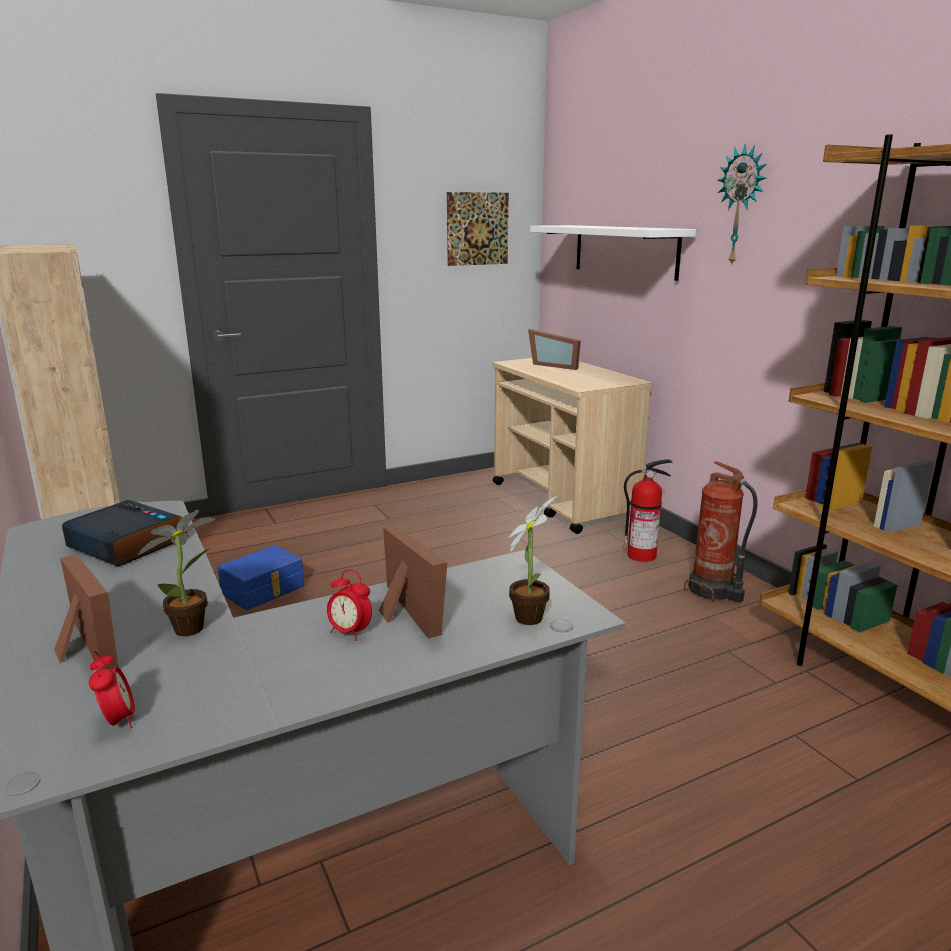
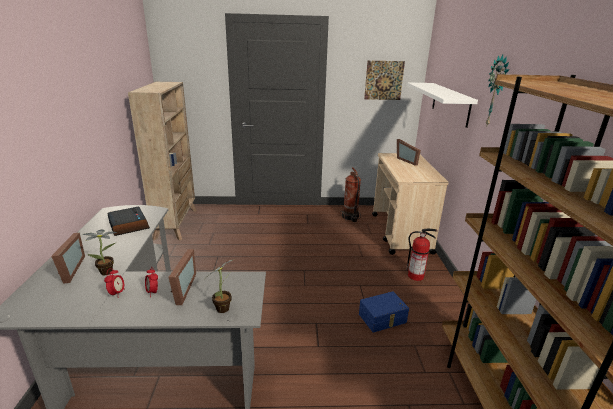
camera: 25 degrees right, 5 degrees up
(118, 721) = (48, 304): alarm clock -> alarm clock (117, 293)
(264, 590) = (229, 246): blue storage box -> blue storage box (383, 319)
(713, 591) = (437, 308): fire extinguisher -> fire extinguisher (350, 217)

